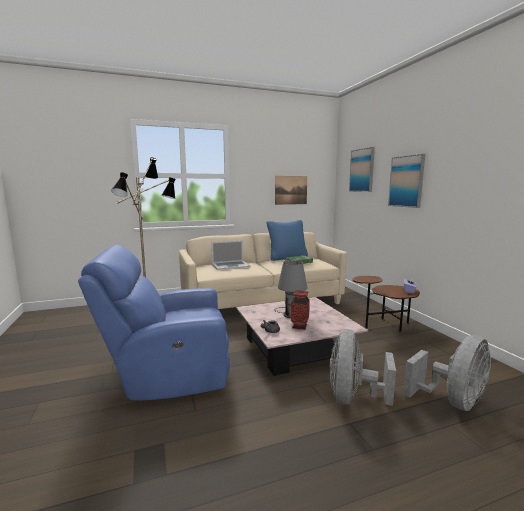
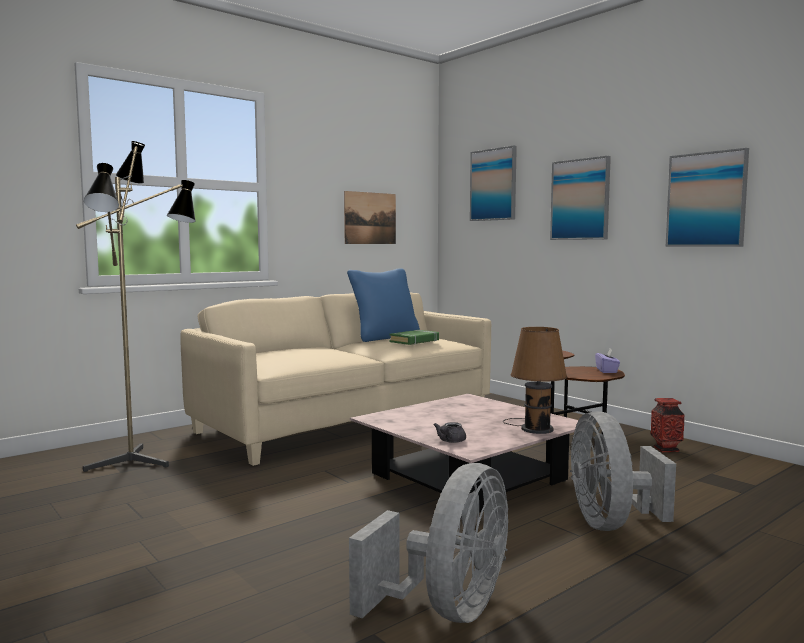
camera: 20 degrees left, 5 degrees down
(168, 374) = (280, 544): blue armchair -> none
(230, 265) = (300, 352): laptop -> none
(290, 314) = (456, 418): grey table lamp -> none
(299, 326) = (489, 430): vase -> vase (666, 449)
(327, 328) = (535, 428): none -> brown table lamp
(452, 402) = (738, 506): grey fan -> grey fan (448, 610)
(482, 185) = (706, 200): none -> picture

